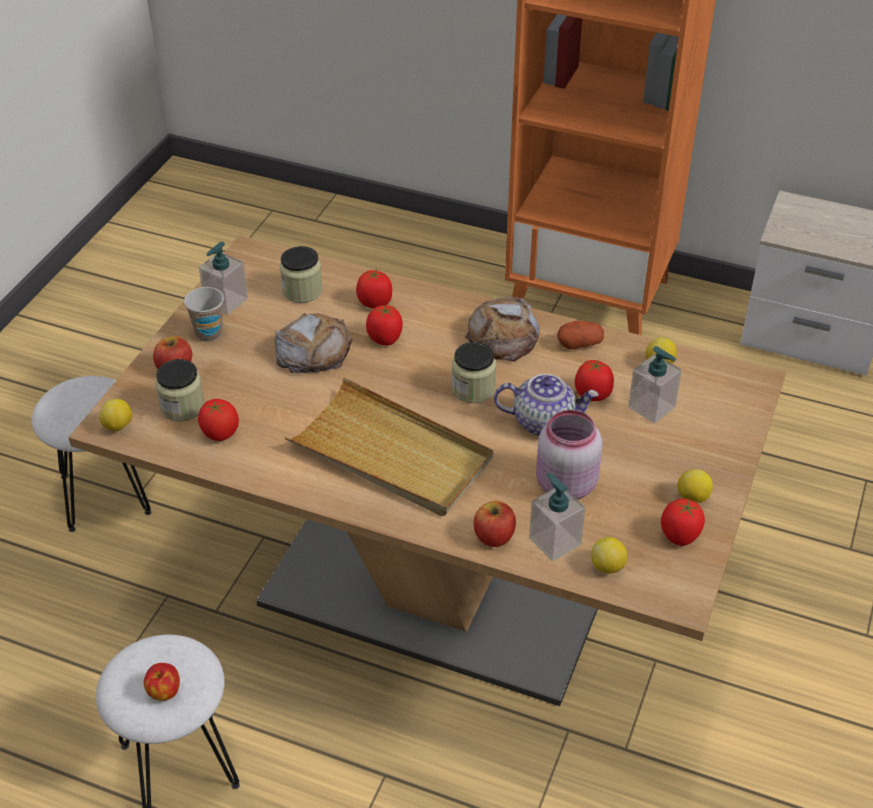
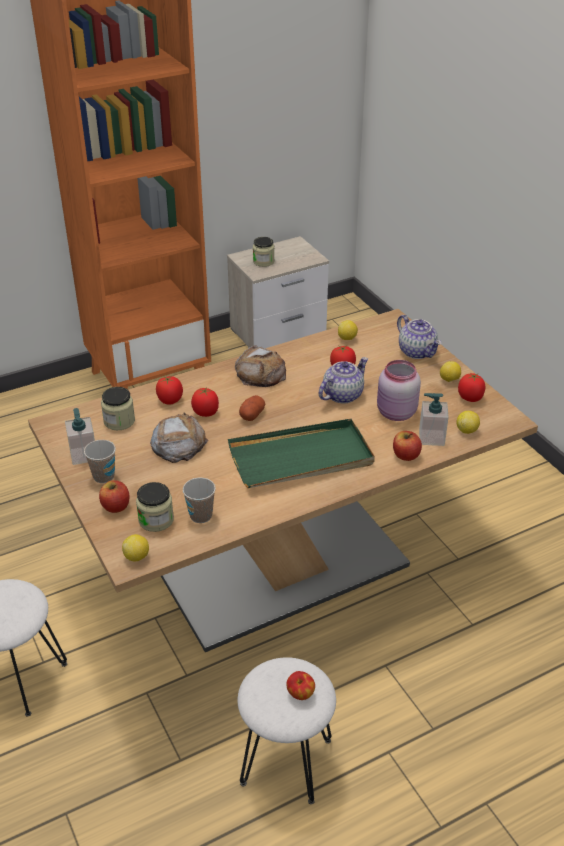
camera: 50 degrees left, 5 degrees down
(220, 433) = (201, 515): tomato -> cup
(391, 453) = (301, 458): beige tray -> green tray
(473, 389) = (288, 404): jar -> jar (263, 261)
(580, 344) = (300, 353): potato -> potato (252, 414)
(652, 407) = (374, 357): soap dispenser -> none
(714, 437) = (417, 352): none -> teapot

